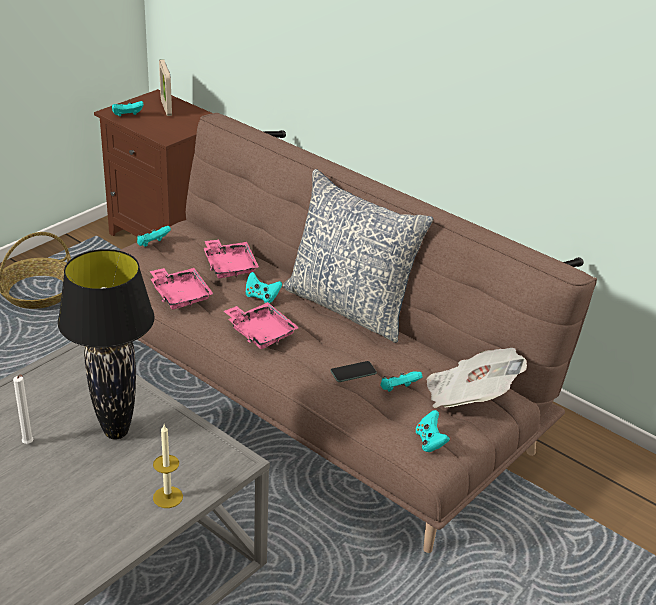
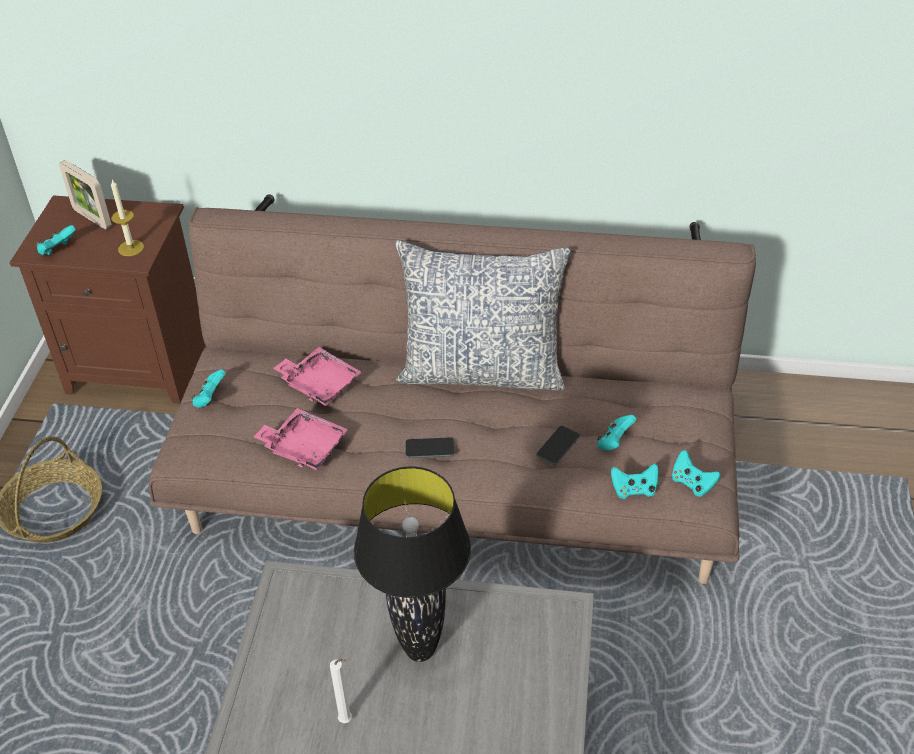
camera: 30 degrees left, 10 degrees up
(168, 497) = (542, 691): candle -> candle (131, 248)
(260, 332) = (430, 448): pink tray -> phone
(262, 297) = (389, 405): turquoise game controller -> turquoise game controller (634, 490)
(469, 397) = (679, 415): newspaper -> none

